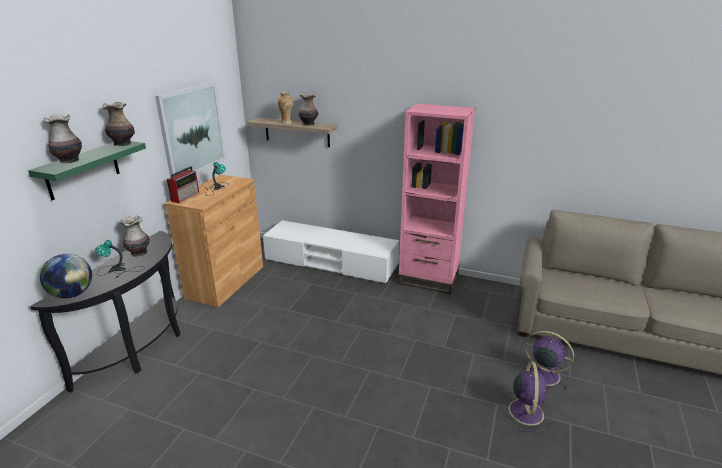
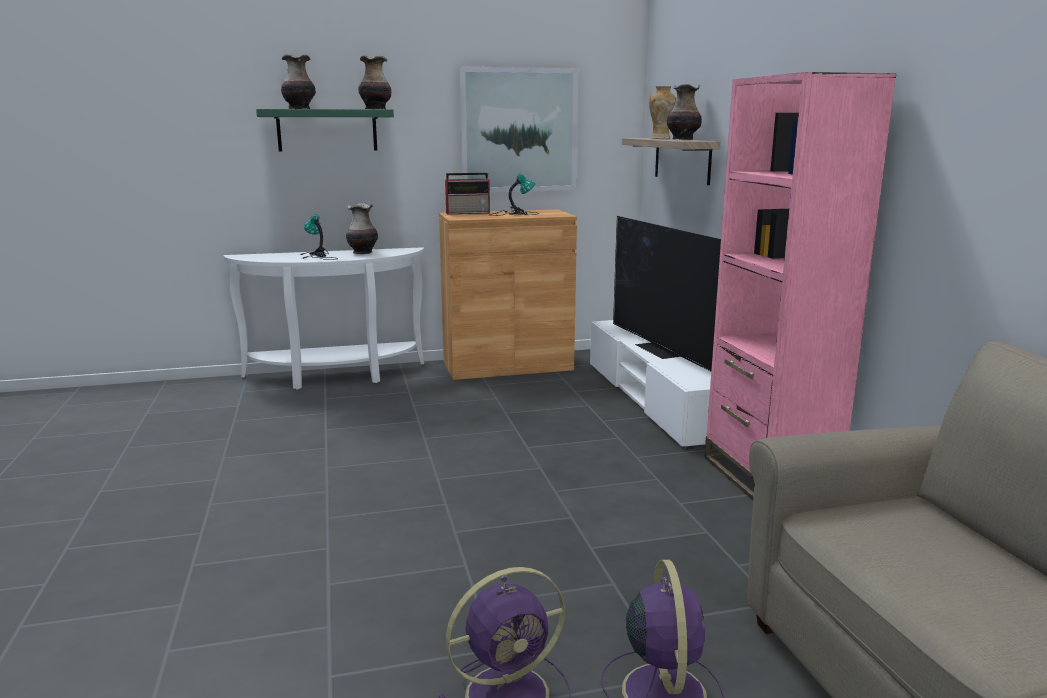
camera: 55 degrees right, 10 degrees down
(72, 294) = (256, 257): globe -> none
(141, 348) = (335, 377): black console table -> white console table
(331, 239) = (661, 350): none -> television

